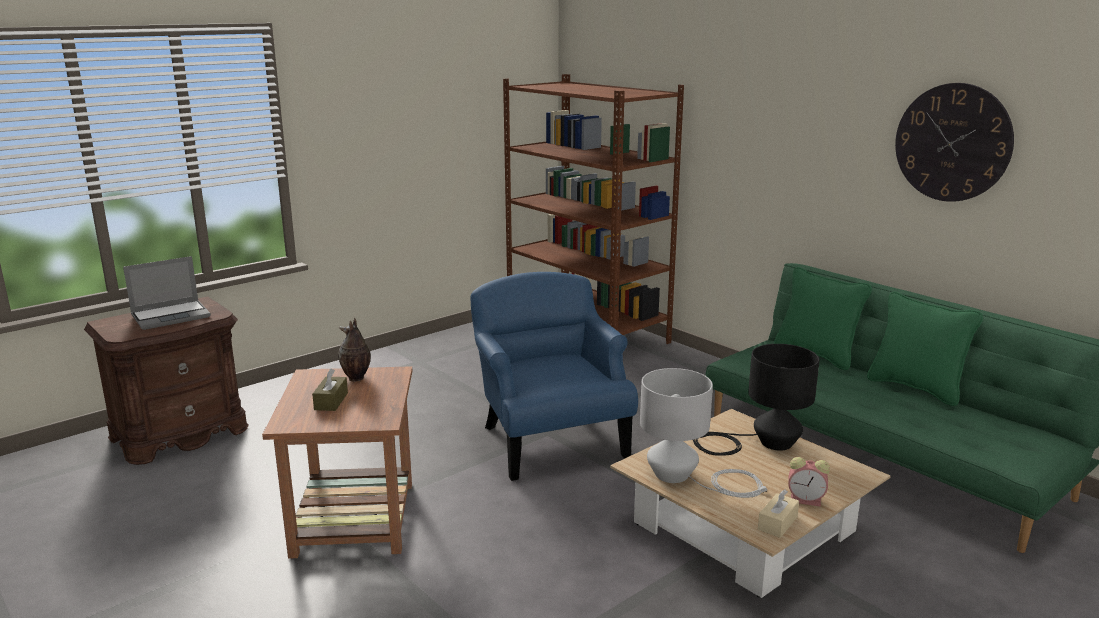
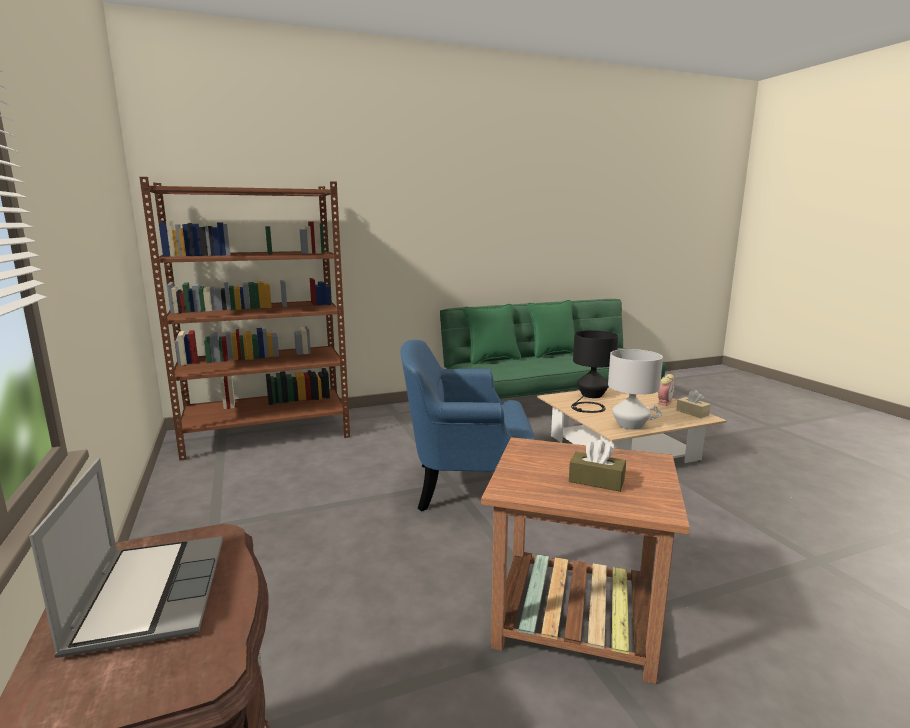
camera: 70 degrees left, 5 degrees down
(356, 378) = (532, 464): vase -> none
(952, 142) = (528, 211): wall clock -> none

